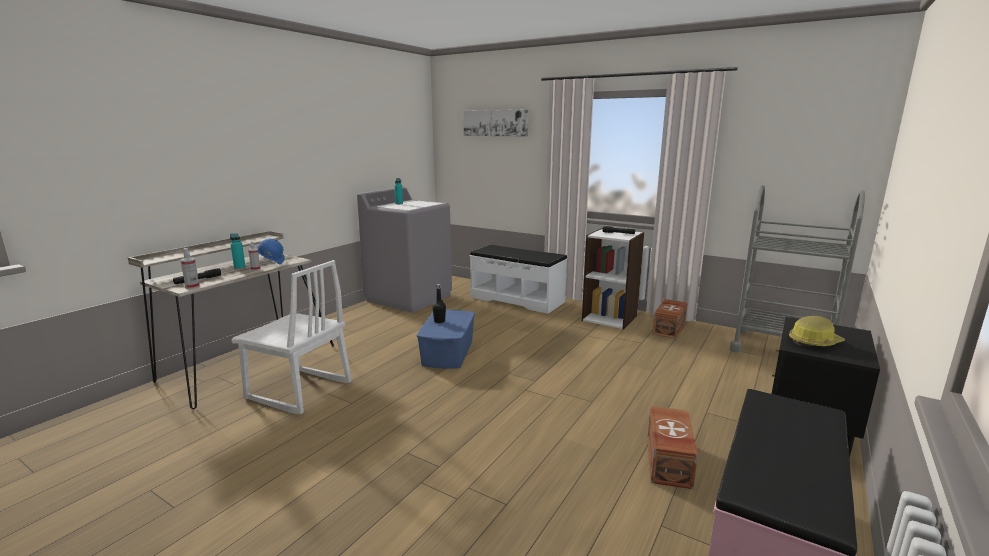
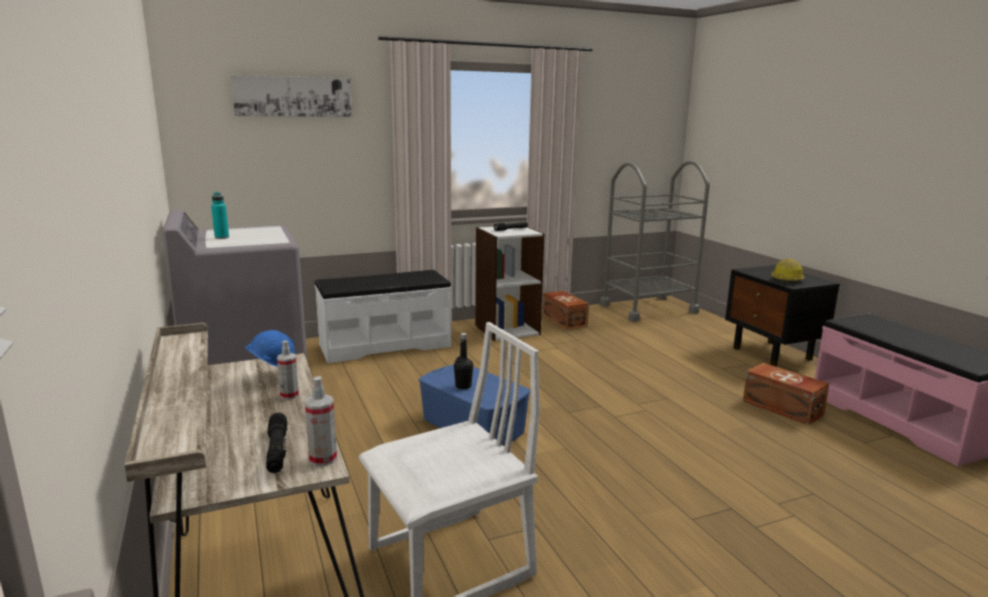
camera: 55 degrees left, 0 degrees up
(239, 268) = (250, 406): turquoise bottle -> none

